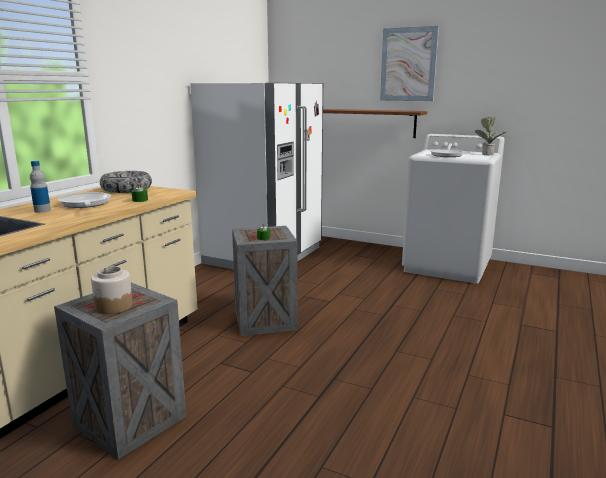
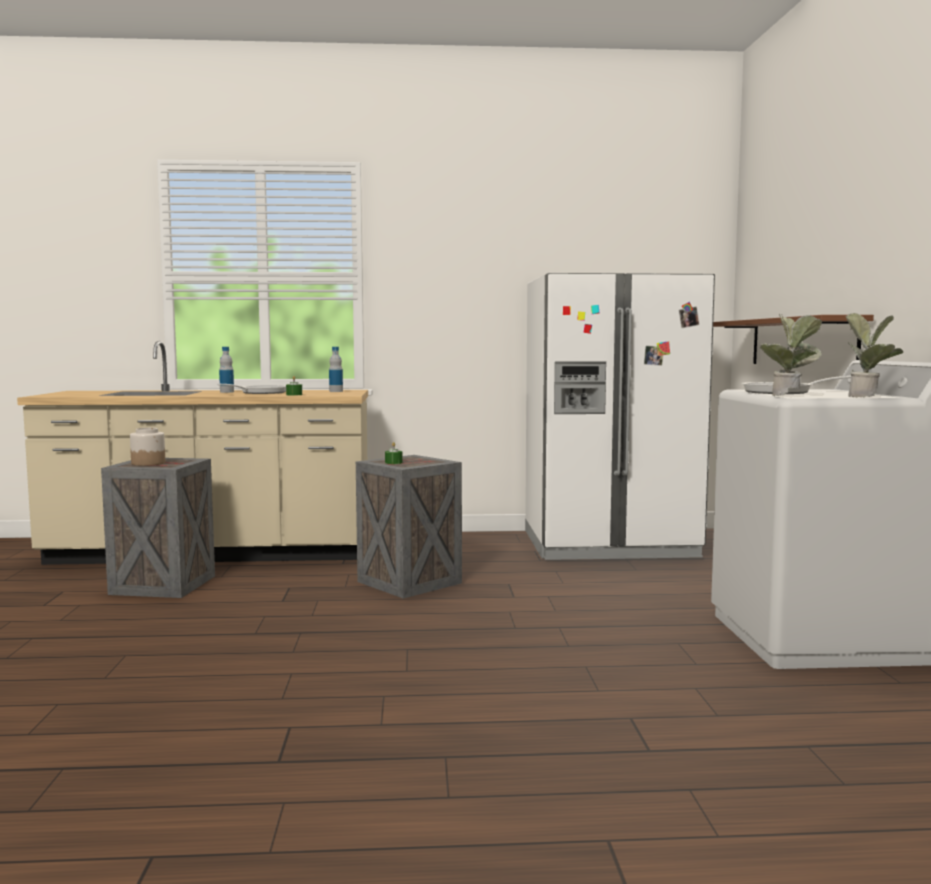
camera: 60 degrees right, 10 degrees down
(127, 189) = (336, 391): bowl -> bottle
(408, 64) = (855, 226): picture -> none
(479, 158) = (791, 396): none -> potted plant

